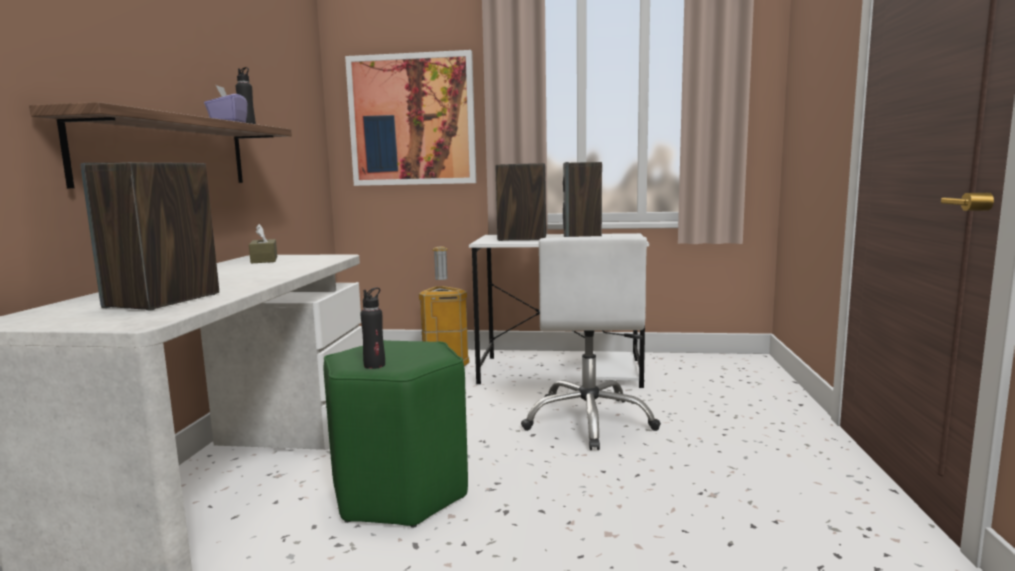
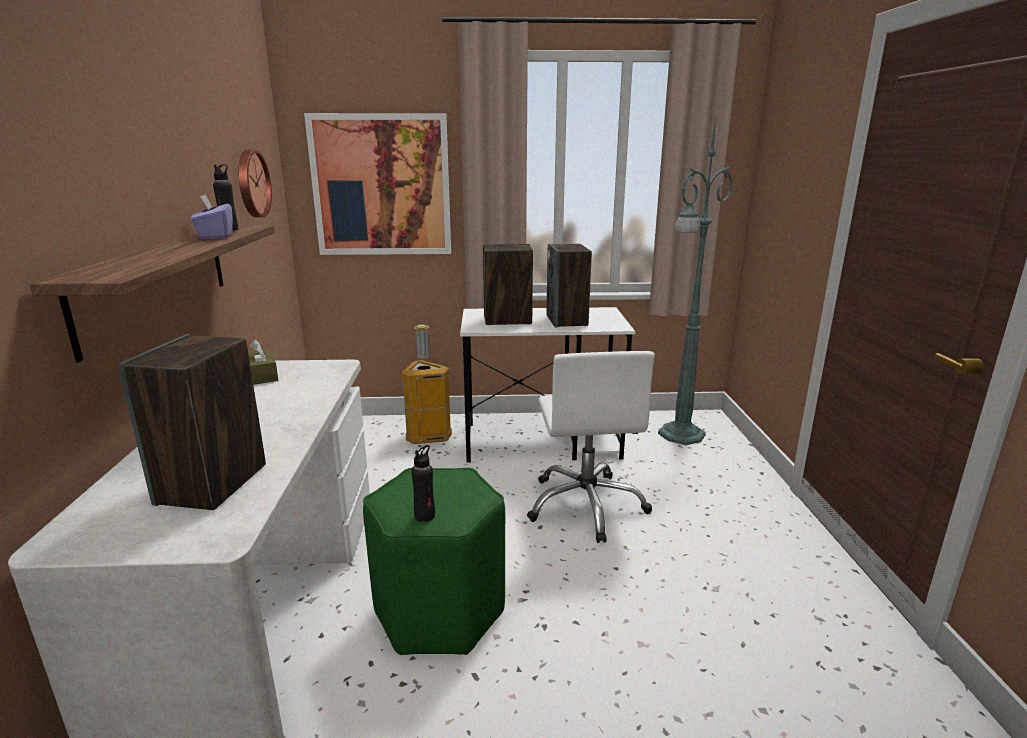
camera: 10 degrees left, 10 degrees up
(286, 107) = (251, 184): none -> wall clock
(714, 372) = (679, 435): none -> green floor lamp

